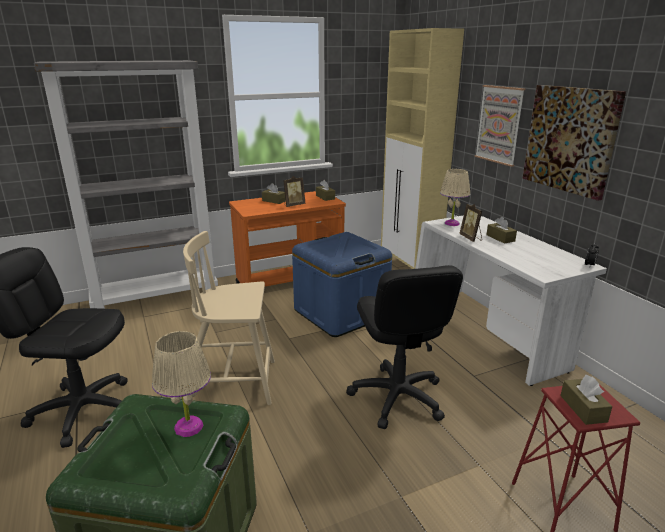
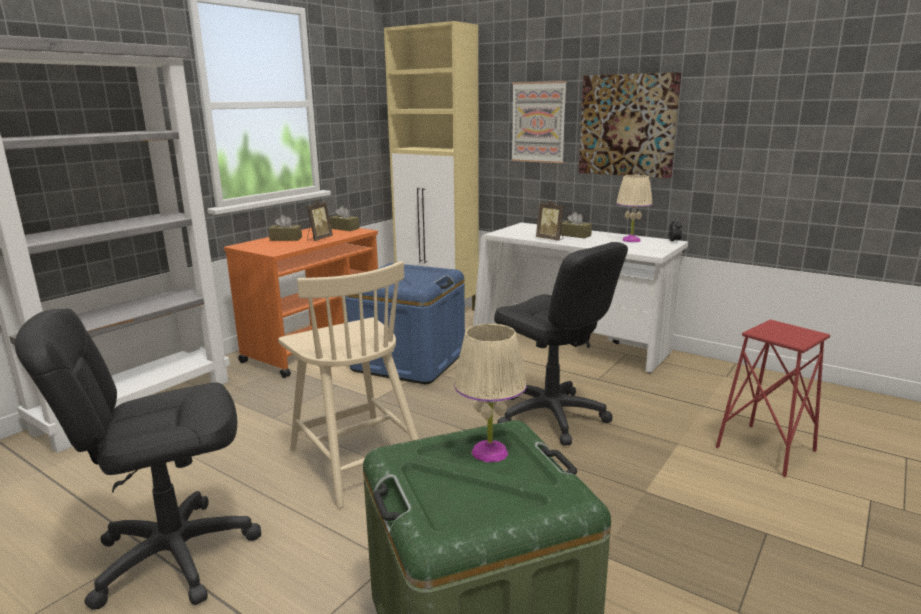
camera: 30 degrees left, 5 degrees down
(230, 383) = (356, 460): beige chair -> beige chair turned 90 degrees counterclockwise
(452, 223) = (514, 232): beige table lamp -> beige table lamp (631, 240)
(583, 408) = (787, 336): brown tissue box -> none

